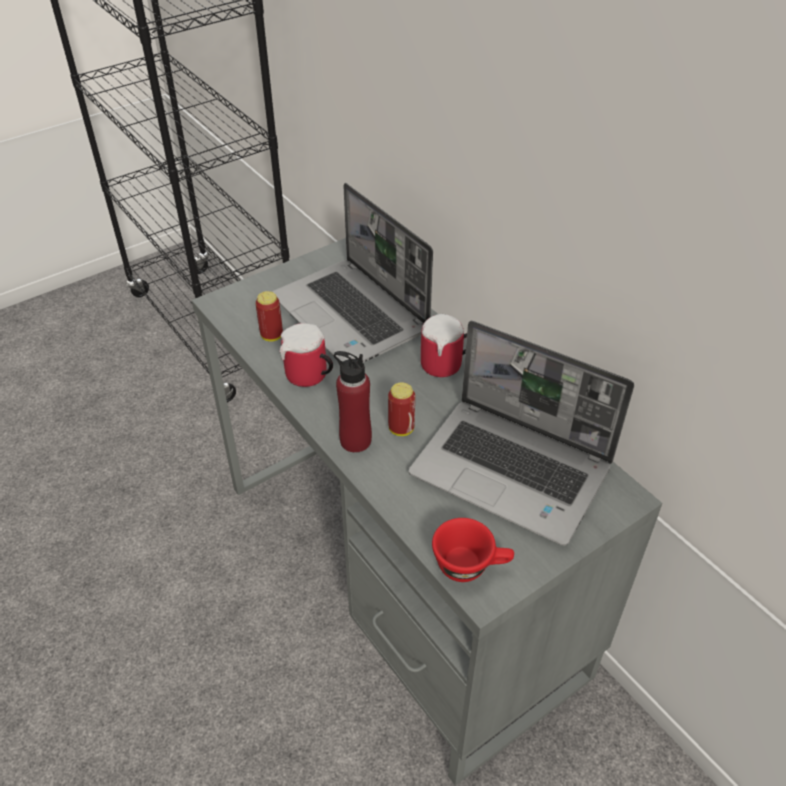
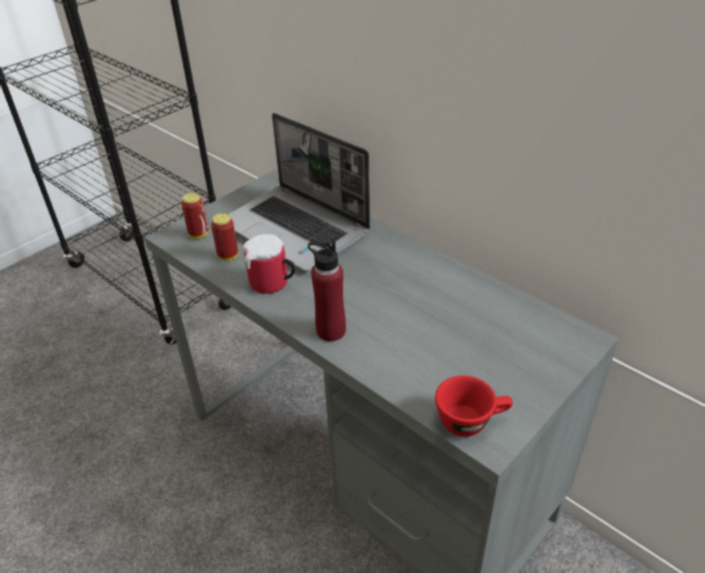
camera: 10 degrees left, 5 degrees down
(401, 429) = (369, 314): can -> can (199, 234)
(447, 365) = (393, 256): mug -> none
(513, 471) = (481, 333): laptop -> none

